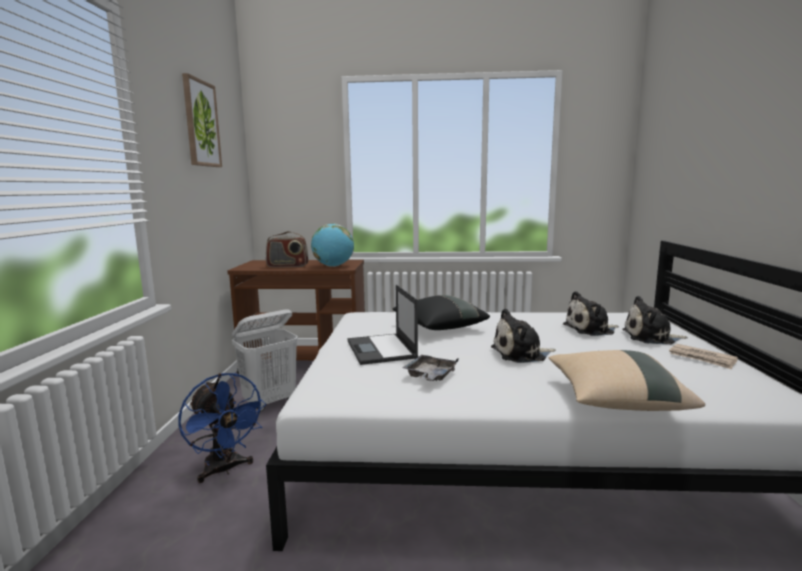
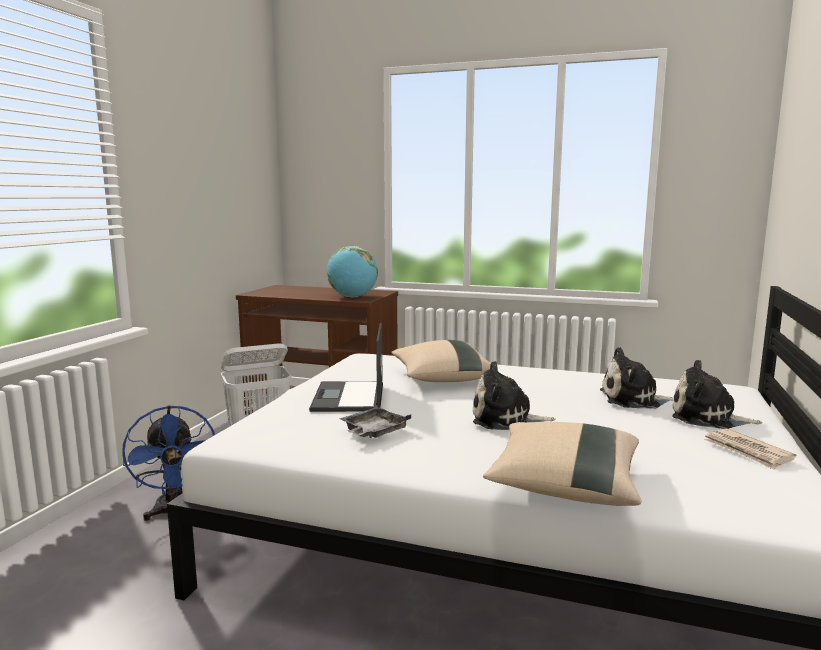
camera: 15 degrees right, 0 degrees up
(201, 123) = (209, 130): picture -> none
(287, 266) = (303, 294): radio -> none
(439, 327) = (441, 379): black pillow -> beige pillow

